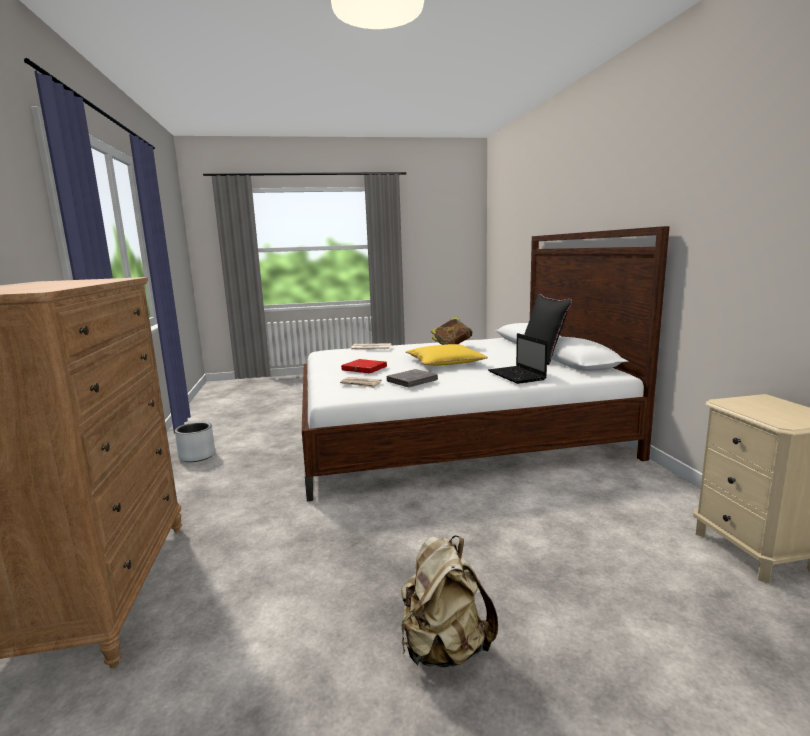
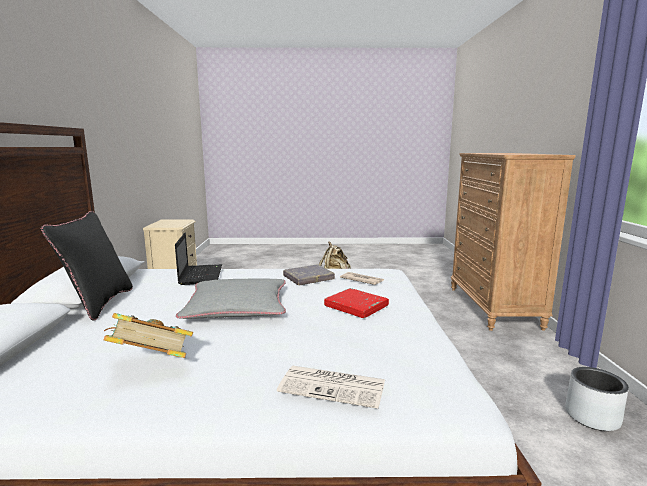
camera: 170 degrees left, 0 degrees up
(445, 362) = (237, 308): yellow pillow -> grey pillow

